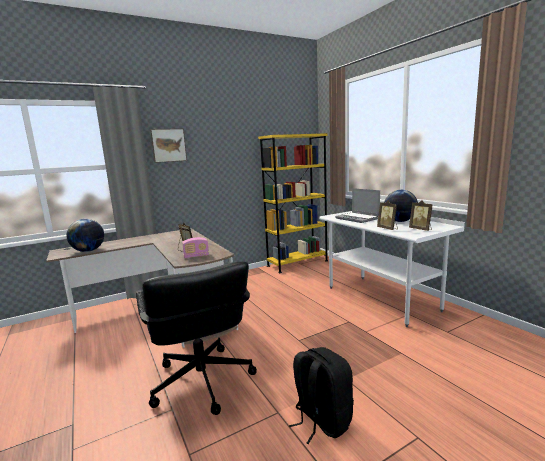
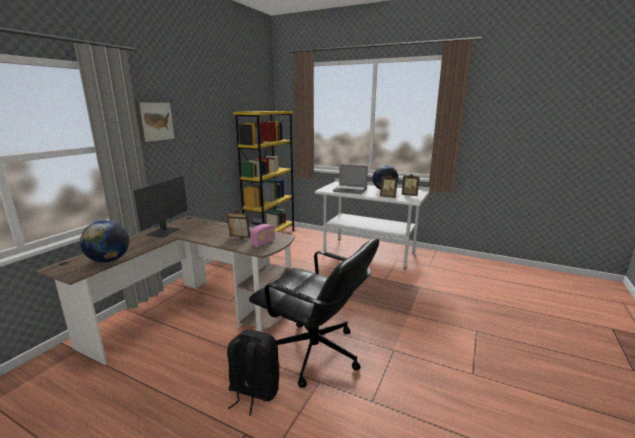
camera: 35 degrees left, 5 degrees up
(153, 237) = (164, 232): none -> monitor
(321, 420) = (423, 343): black backpack -> black backpack (253, 392)

